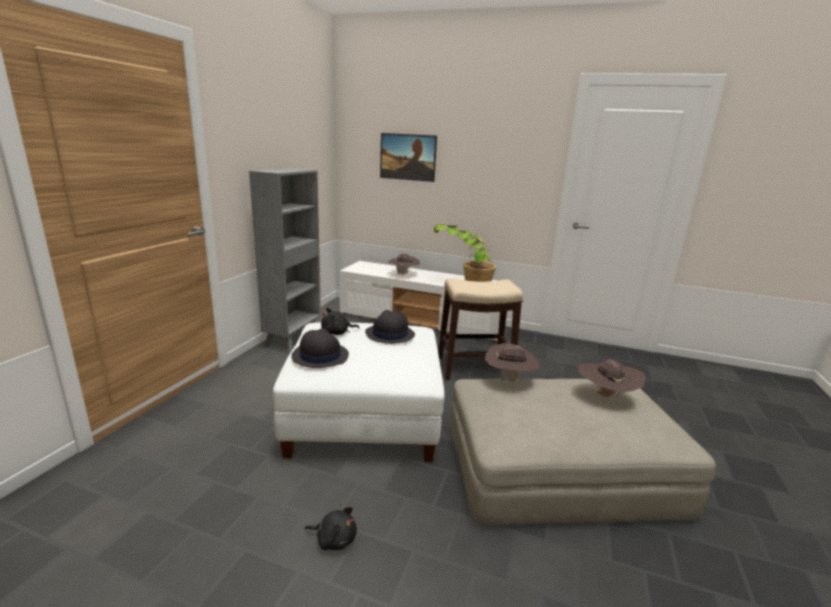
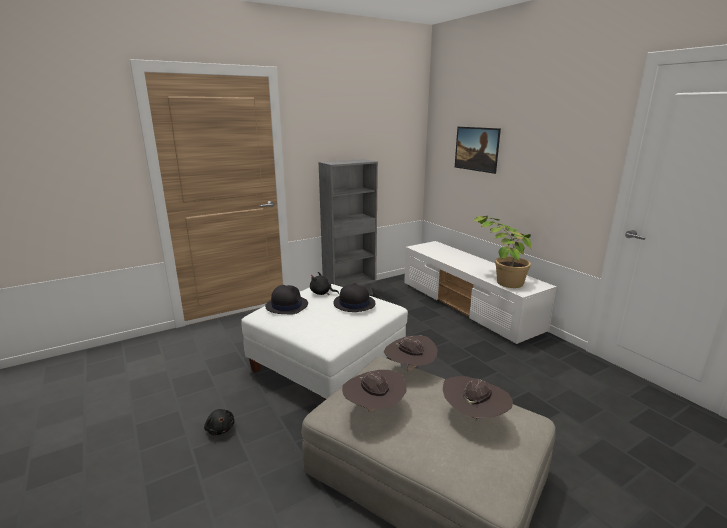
camera: 40 degrees right, 0 degrees up
(403, 274) = (454, 259): brown hat -> brown hat (374, 409)
(475, 367) = (463, 360): stool -> none

